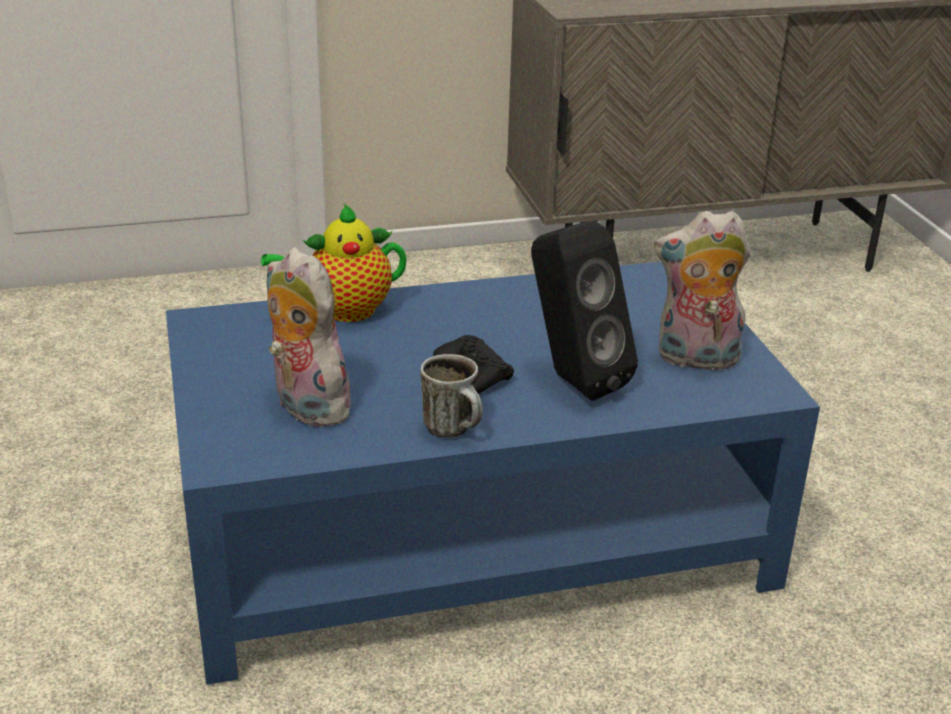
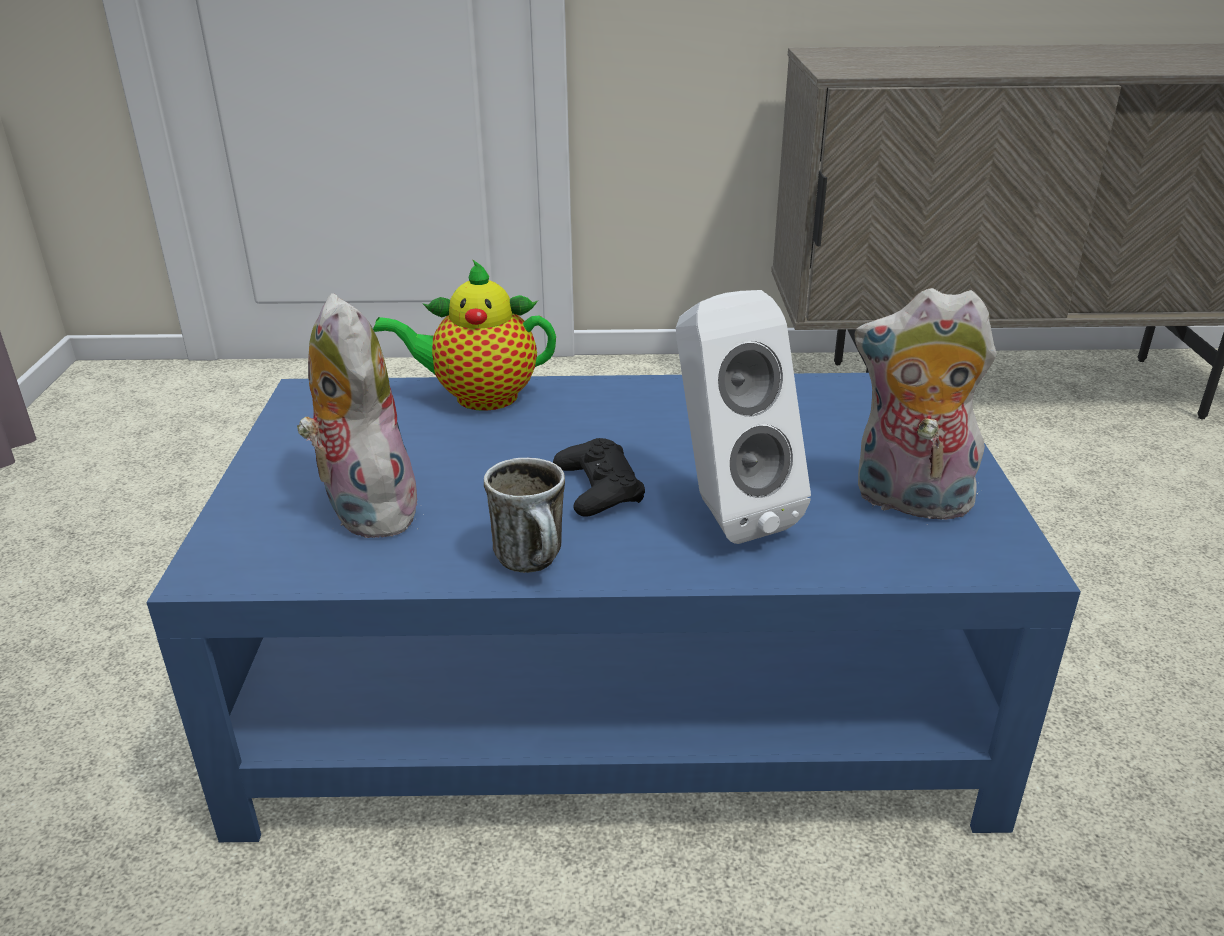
camera: 15 degrees right, 0 degrees up
(572, 380) = (725, 512): black speaker -> white speaker

